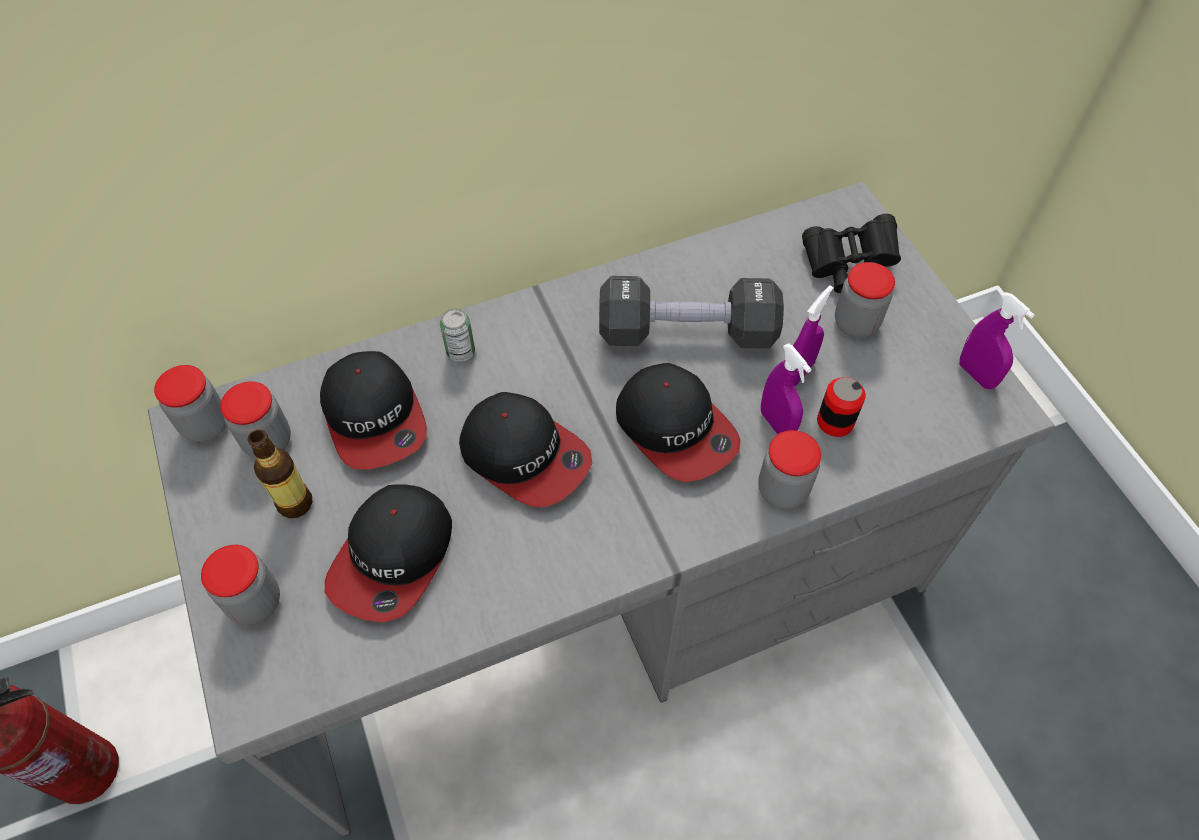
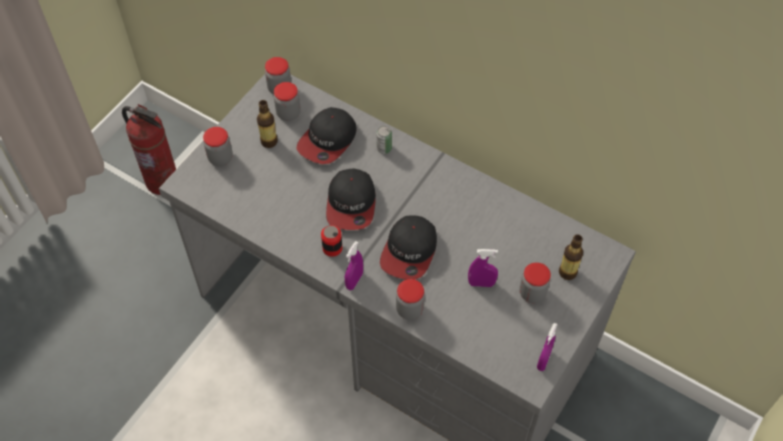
camera: 55 degrees right, 0 degrees up
(393, 557) = (271, 189): cap -> none
(687, 332) = (467, 226): black dumbbell -> none
(776, 424) = (443, 289): purple spray bottle -> purple spray bottle (354, 281)
(835, 422) = (464, 312): can -> can (332, 248)
(848, 266) = (567, 272): black binoculars -> bottle

